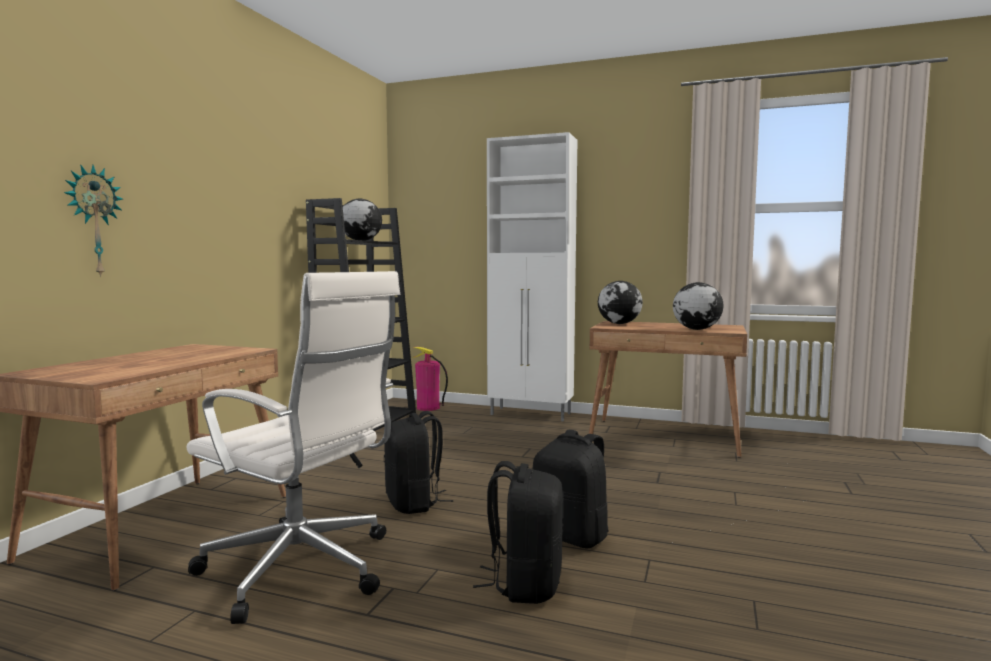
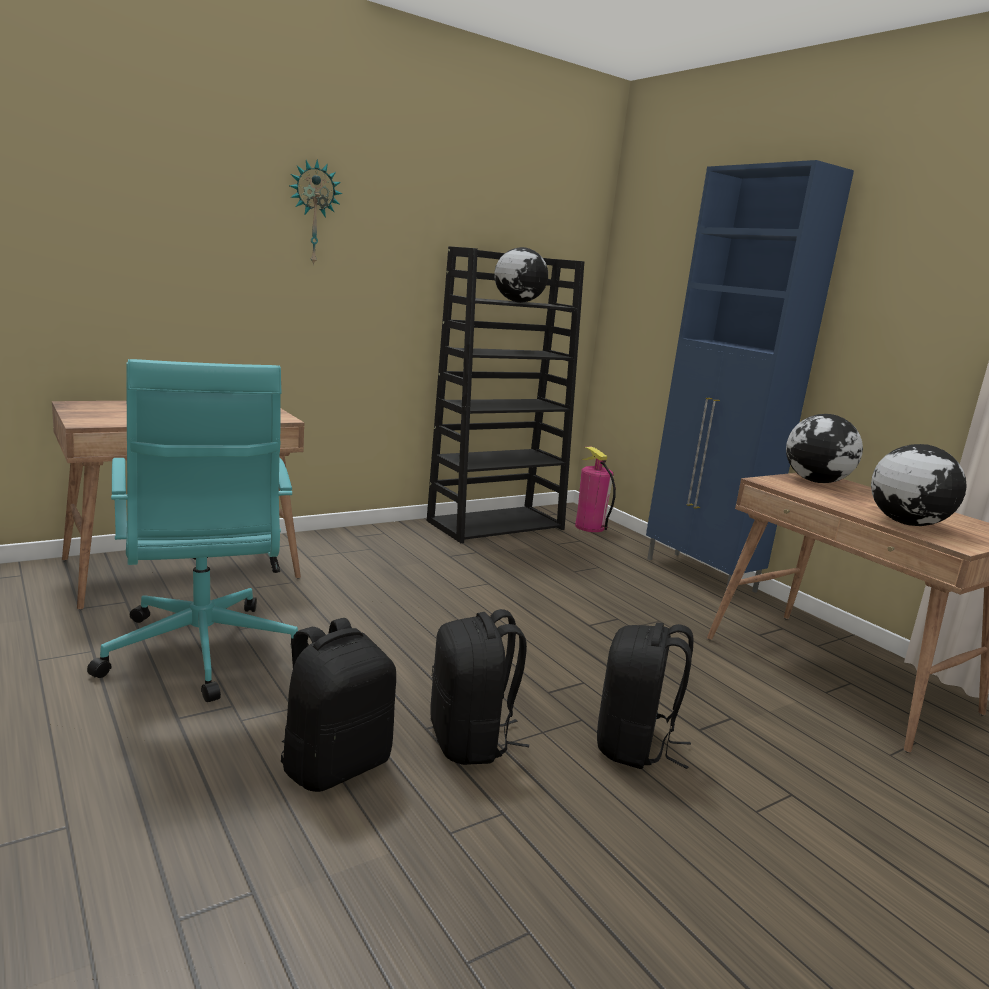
camera: 35 degrees right, 10 degrees up
(93, 221) = (166, 266): wall clock -> wall clock (313, 213)
(302, 570) = (201, 653): white office chair -> turquoise office chair
(414, 503) = (387, 632): black backpack -> black backpack (634, 746)
(531, 414) = (700, 575): white cabinet -> blue cabinet

